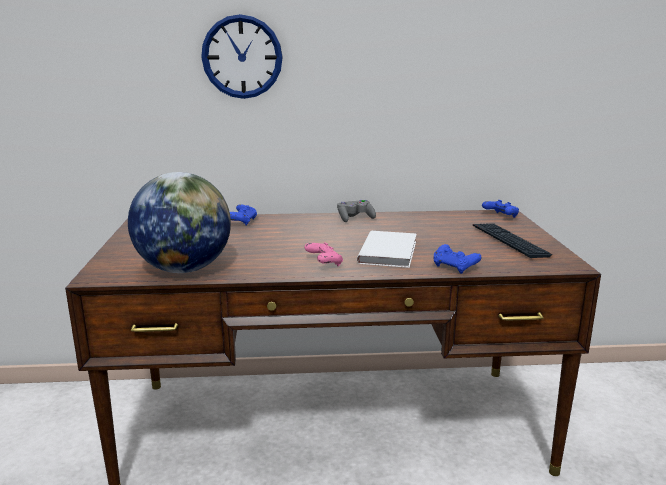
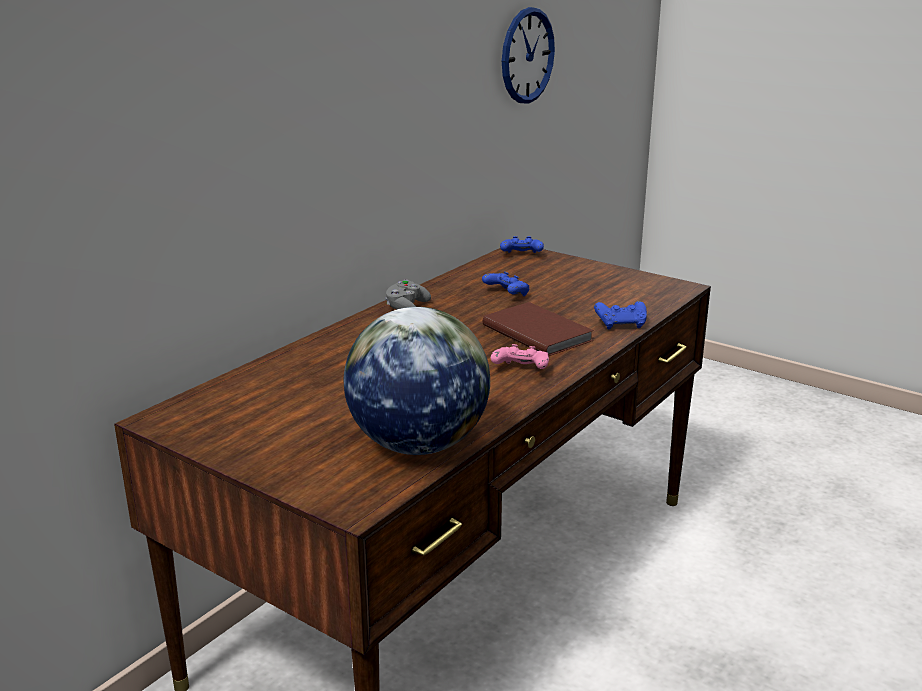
camera: 50 degrees left, 5 degrees up
(242, 57) = (242, 109): wall clock -> wall clock (527, 56)
(242, 222) = (300, 363): blue game controller -> blue game controller (506, 294)
(390, 251) = (537, 332): white book -> brown book
(509, 241) = (591, 280): keyboard -> none

